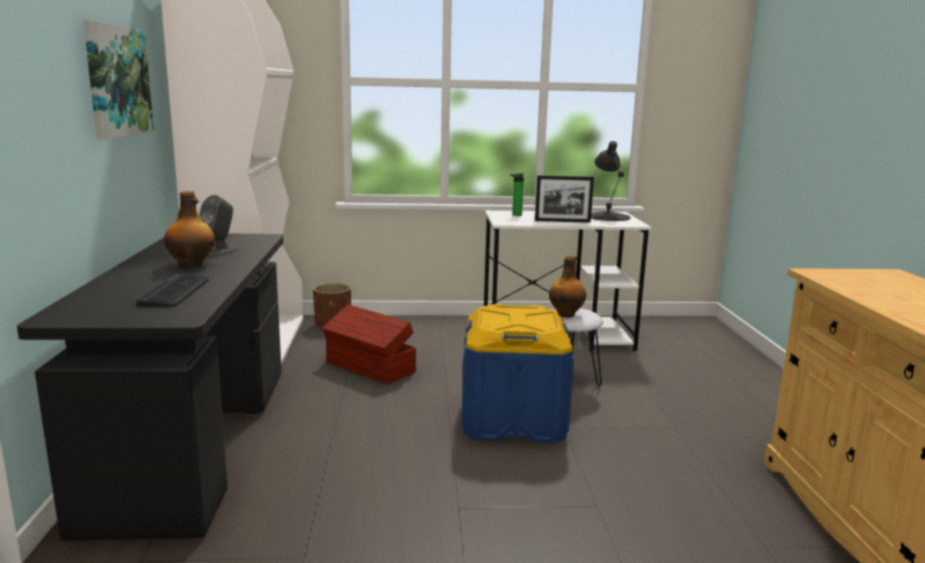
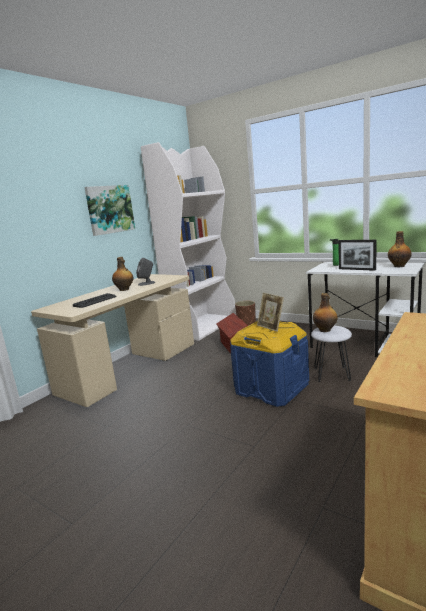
camera: 40 degrees right, 0 degrees up
(196, 441) = (131, 368): black desk -> beige desk
(519, 315) = (271, 327): none -> picture frame
(608, 216) = (399, 266): black table lamp -> bottle

